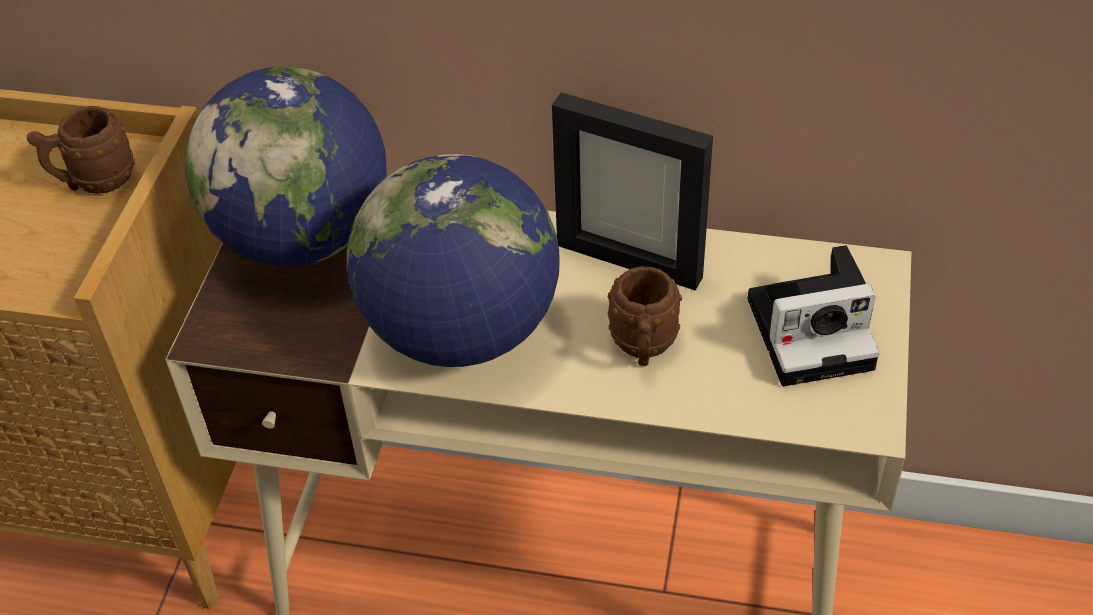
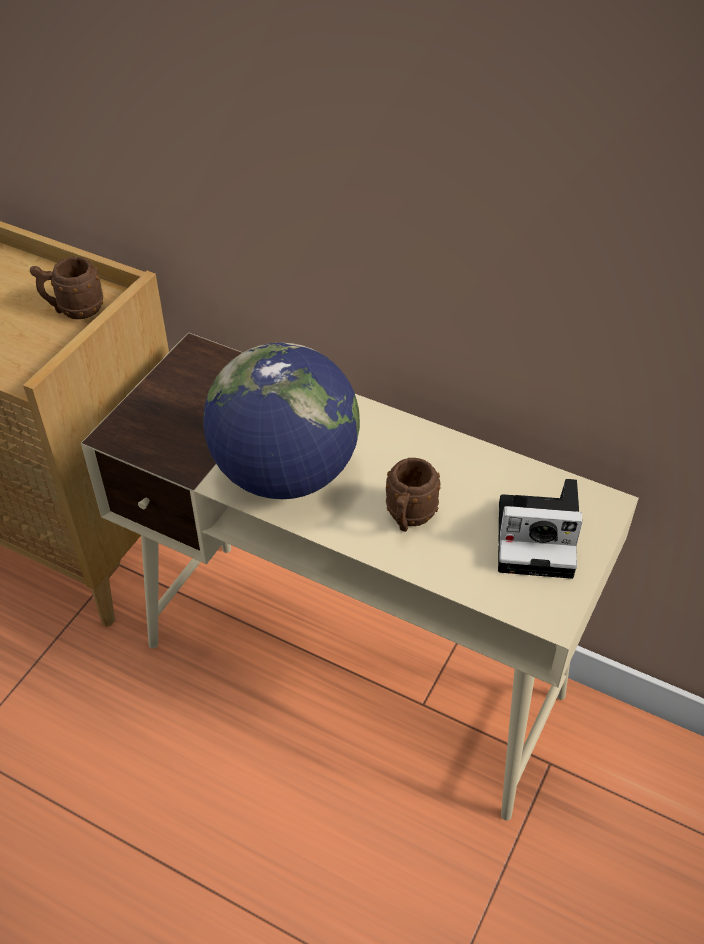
camera: 15 degrees right, 0 degrees up
(303, 237) = (204, 381): globe -> none
(630, 259) = (425, 452): picture frame -> none

